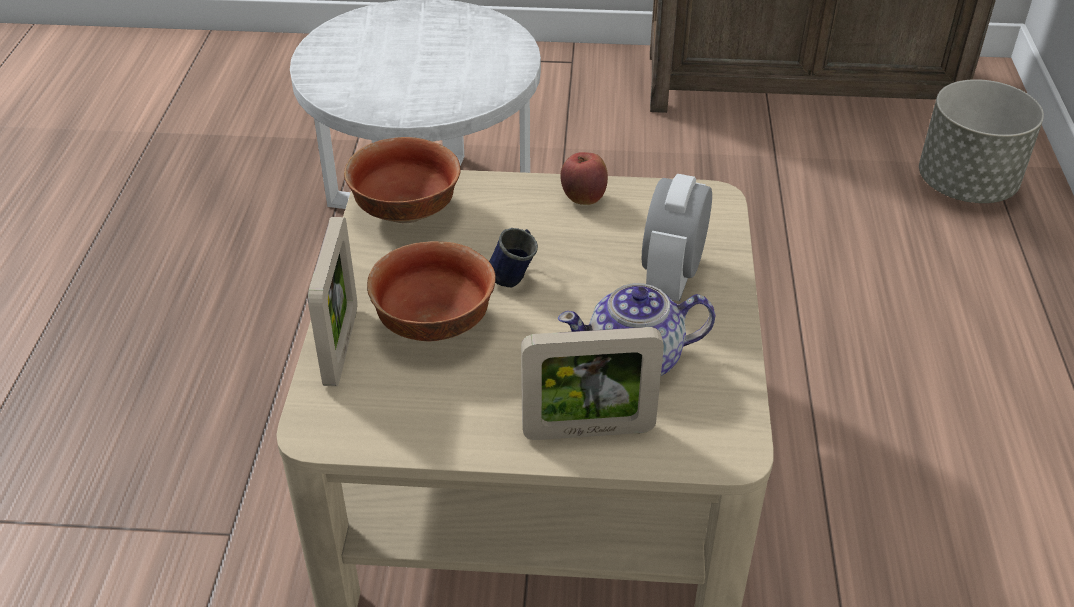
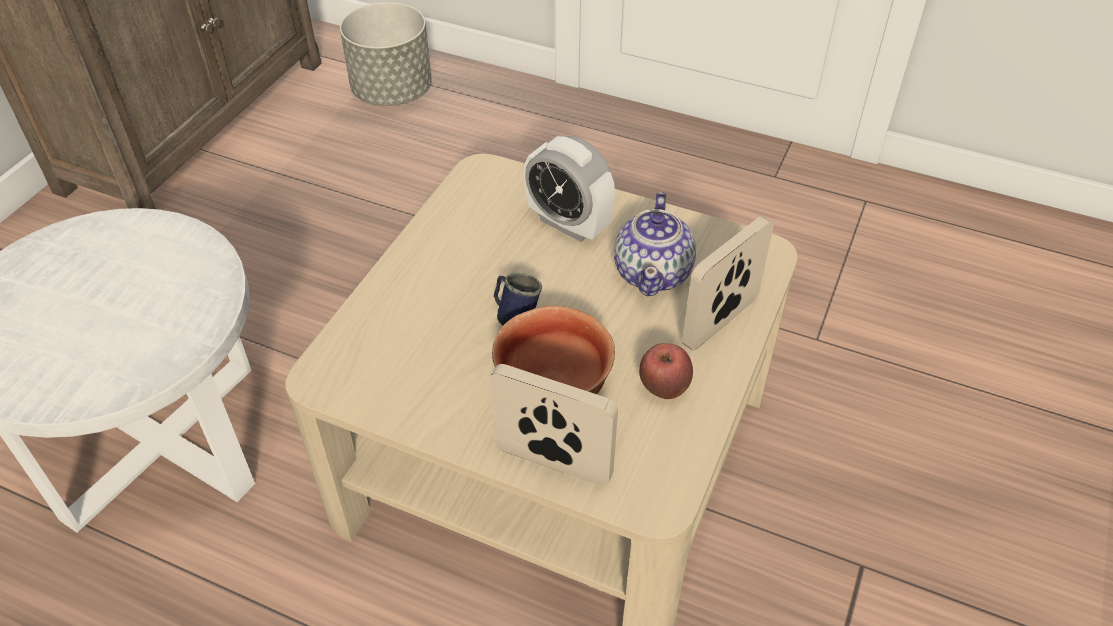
camera: 70 degrees left, 5 degrees up
(406, 210) = (373, 370): bowl -> none
(583, 198) = (434, 244): apple -> apple (664, 389)
(588, 431) = (720, 322): picture frame -> picture frame turned 150 degrees counterclockwise

